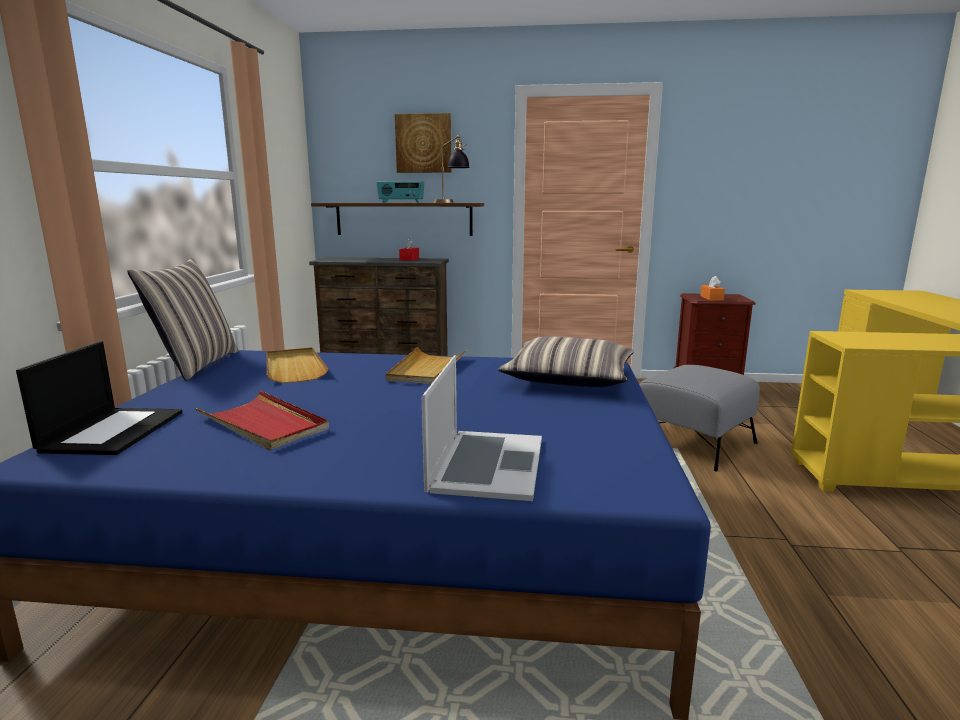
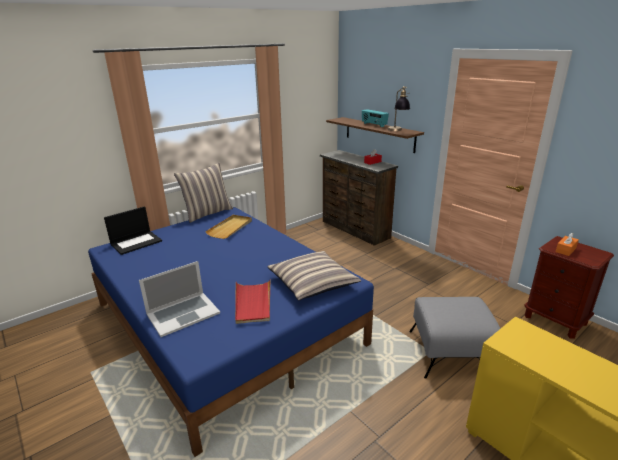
camera: 45 degrees right, 10 degrees up
(263, 424) = (169, 258): red tray -> red tray (253, 303)
(423, 143) = (393, 86): picture -> none
(426, 369) = (270, 249): beige tray -> none

